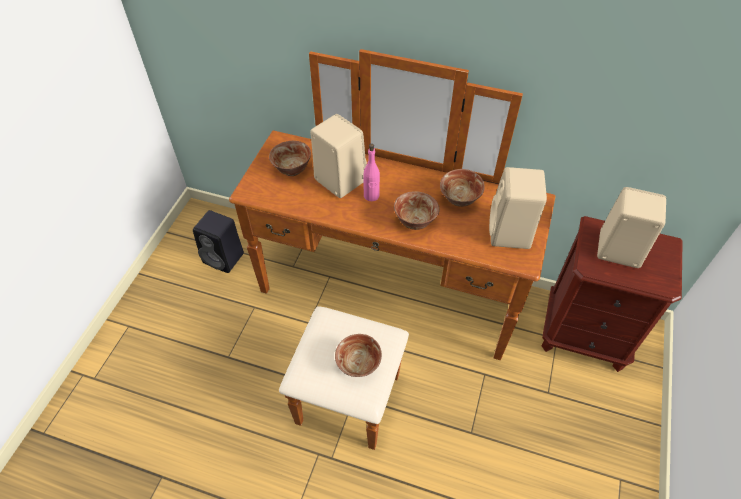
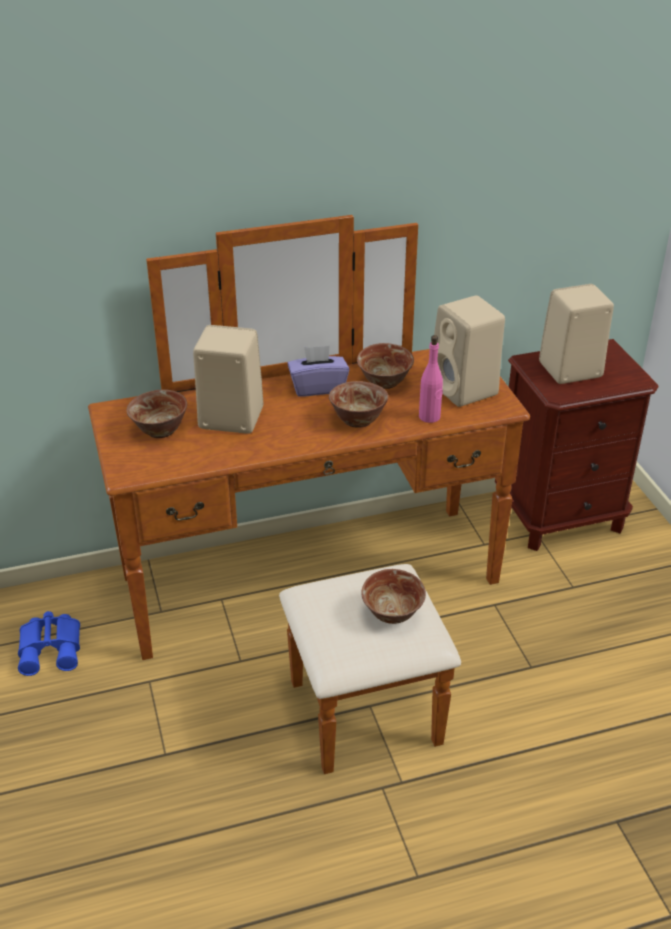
camera: 35 degrees left, 15 degrees down
(225, 258) = (52, 648): black speaker -> blue binoculars
(371, 196) = (284, 417): pink bottle -> pink bottle (429, 417)
(413, 182) = (318, 387): none -> purple tissue box

